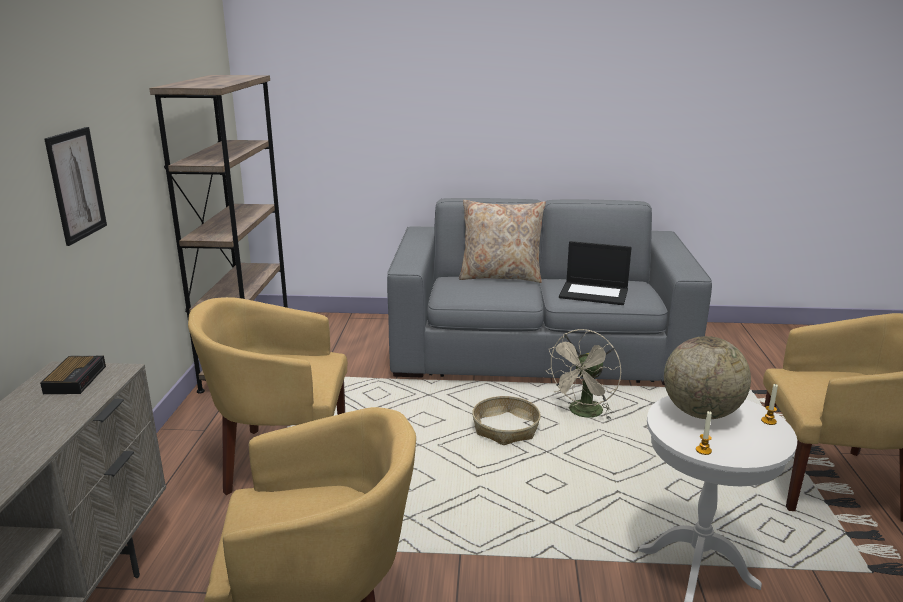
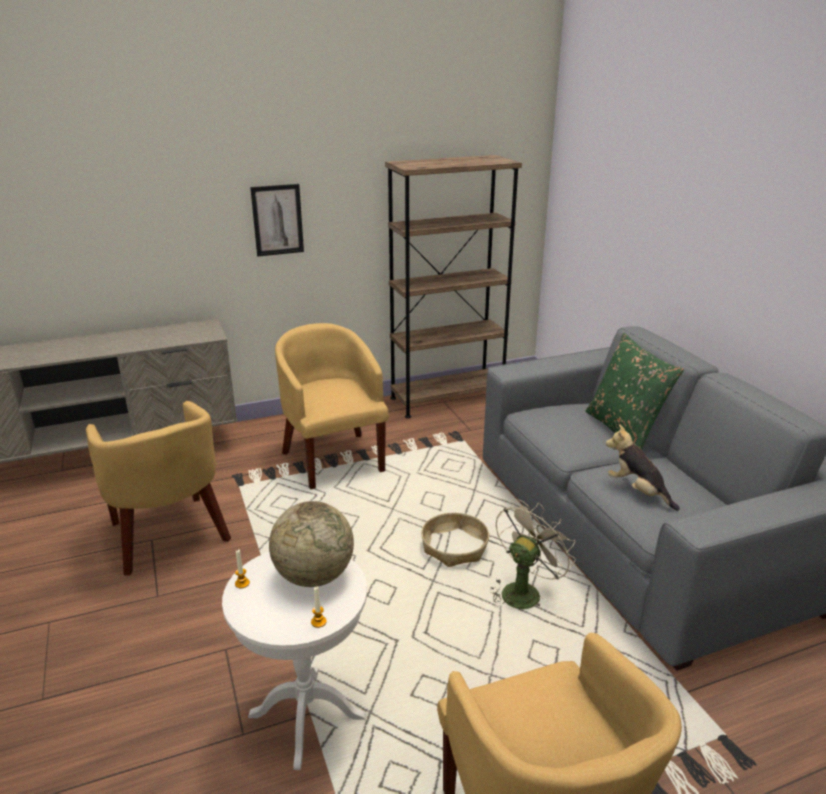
camera: 65 degrees right, 5 degrees up
(76, 379) = (199, 330): alarm clock -> none
(501, 276) = (625, 430): beige pillow -> green pillow
(583, 414) = (524, 590): beige fan -> beige fan turned 120 degrees clockwise
(594, 293) = (638, 491): laptop -> plush toy

